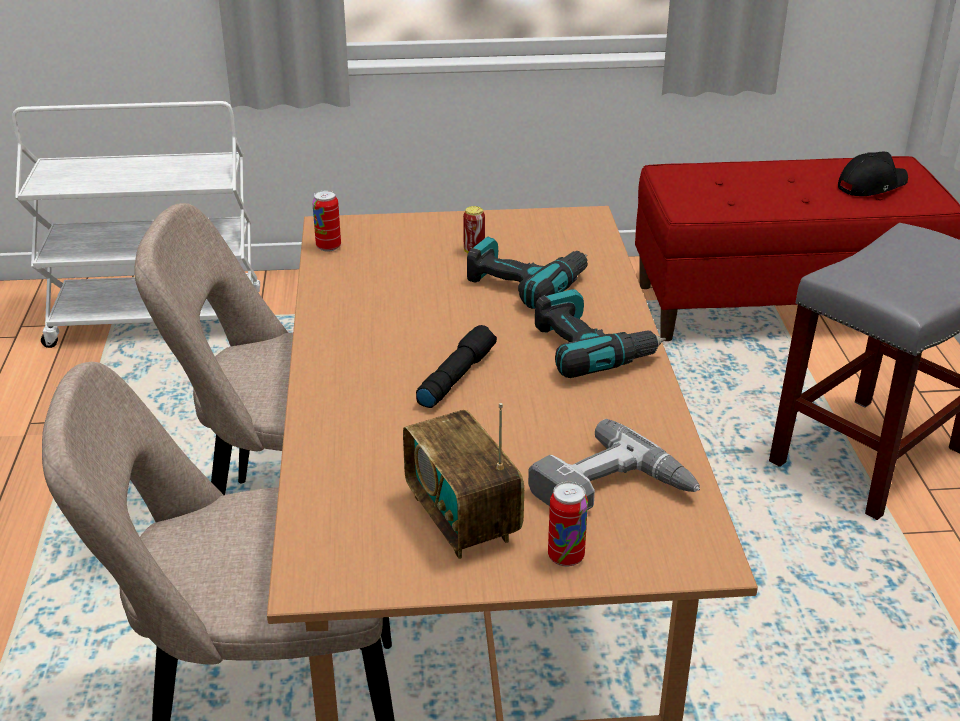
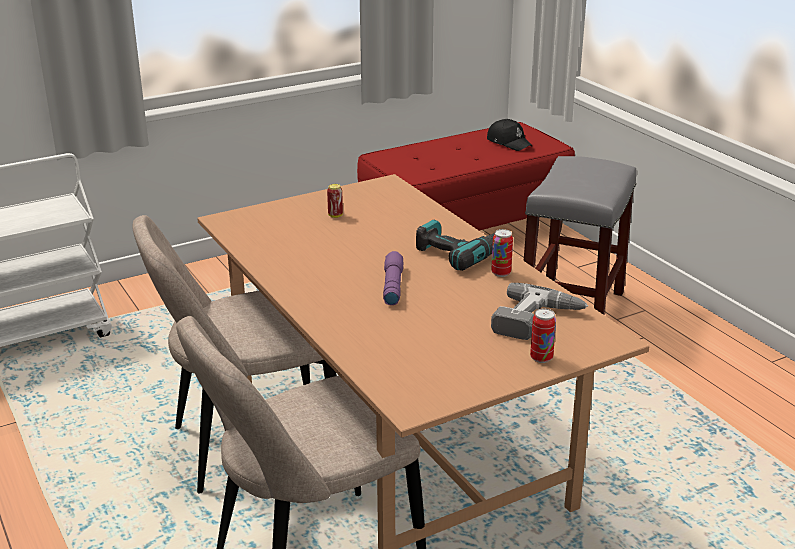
camera: 25 degrees left, 5 degrees down
(328, 247) = (234, 232): can -> can (501, 273)
(455, 376) = (392, 286): black flashlight -> purple flashlight
(462, 518) = (467, 355): radio -> none
(526, 283) = (385, 226): power drill -> none
(871, 185) = (509, 142): black cap -> black cap turned 105 degrees clockwise

